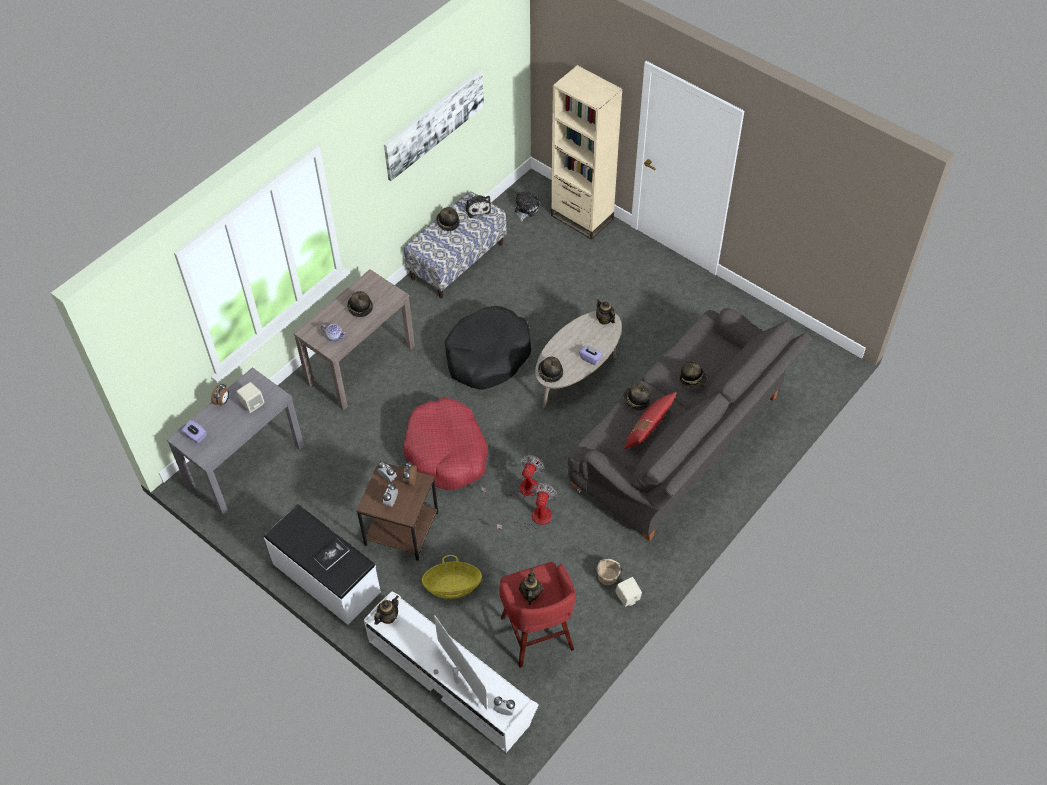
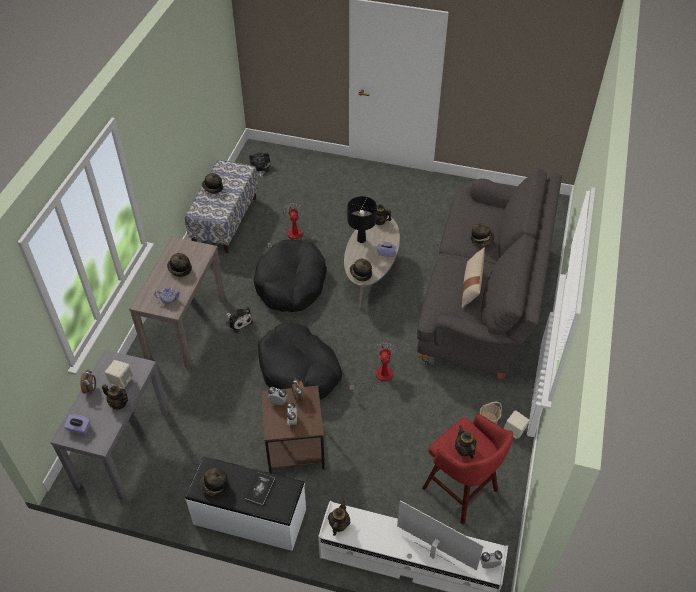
camera: 25 degrees left, 5 degrees down
(240, 425) = (119, 403): none -> teapot
(434, 124) = (187, 96): picture -> none
(446, 452) = (299, 370): red dog bed -> black dog bed
(452, 586) = (366, 479): basket -> none
(477, 208) = (231, 170): plush toy -> plush toy (238, 321)
(534, 519) = (403, 396): fan -> fan (290, 237)
(573, 334) = (361, 240): none -> black table lamp
(582, 217) = (308, 161): beige bookcase -> none
(636, 400) = (448, 268): hat -> hat (214, 485)
(648, 429) = (471, 286): red pillow -> beige pillow

